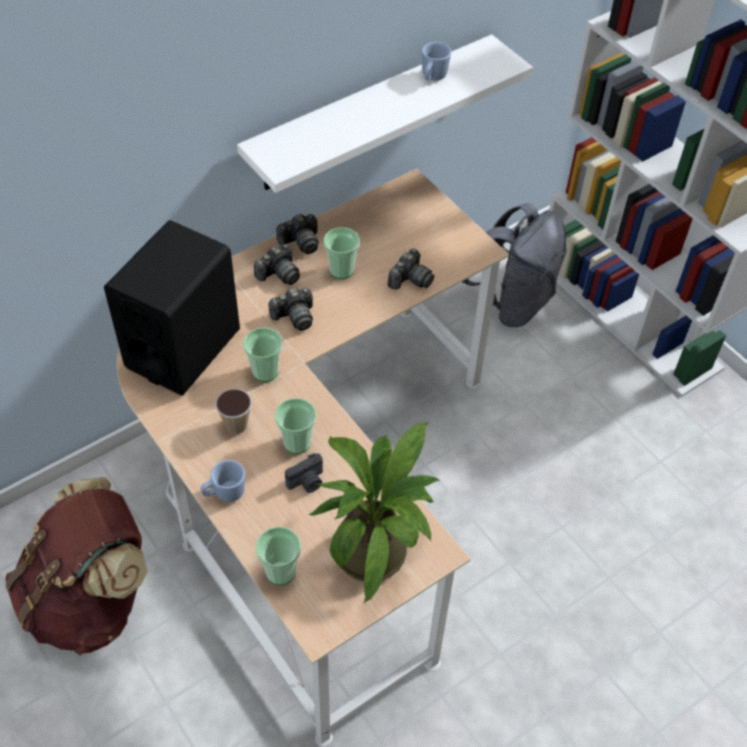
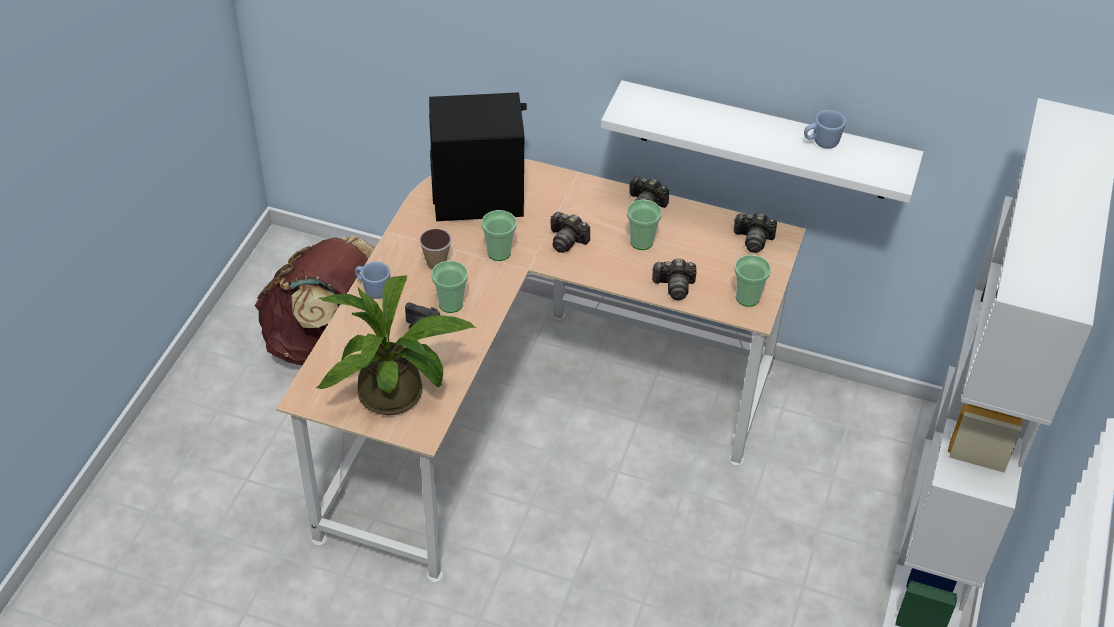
camera: 55 degrees right, 5 degrees down
(279, 274) = (600, 209): camera -> camera (753, 239)
(280, 572) = (333, 353): cup -> cup (747, 298)
(512, 303) = (858, 442): grey backpack -> none

